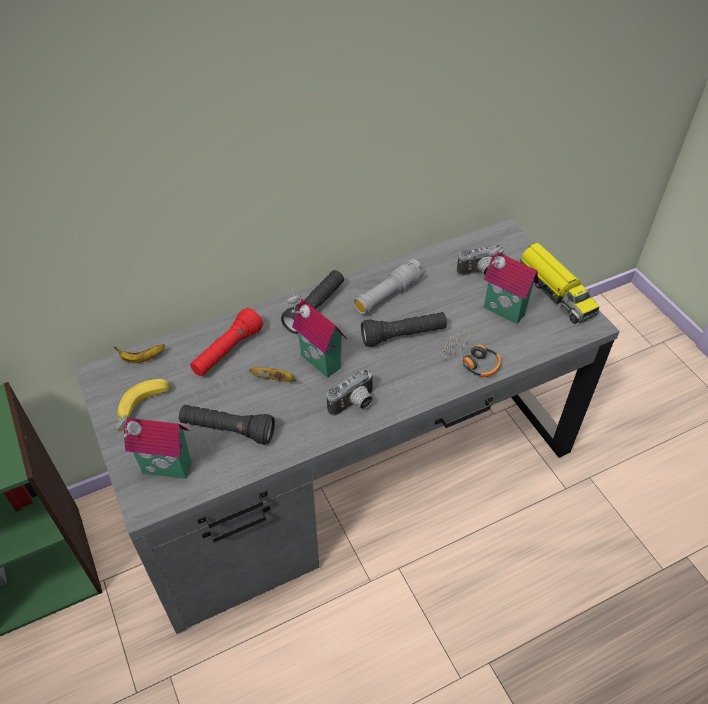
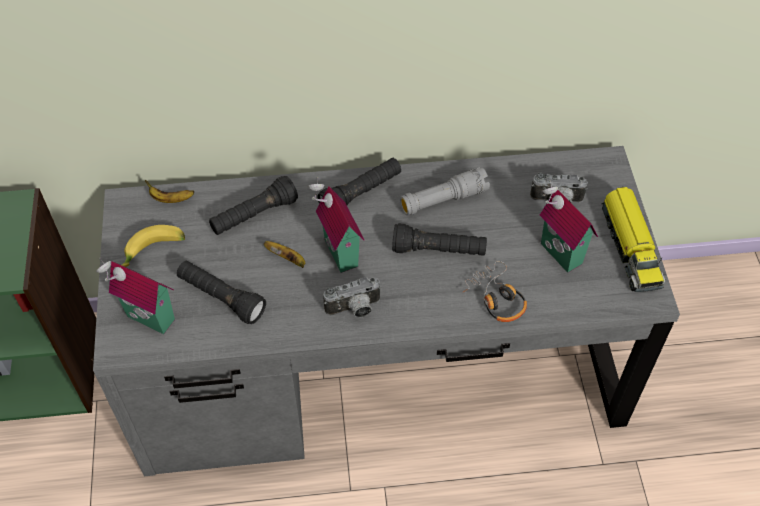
camera: 20 degrees right, 5 degrees up
(227, 352) = (254, 216): red flashlight -> black flashlight

